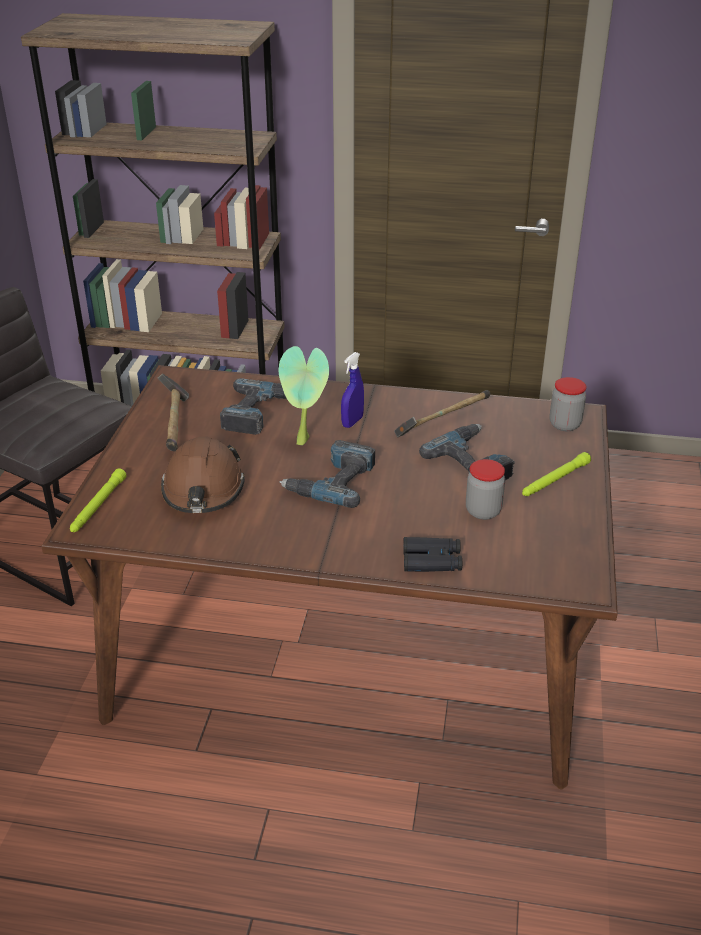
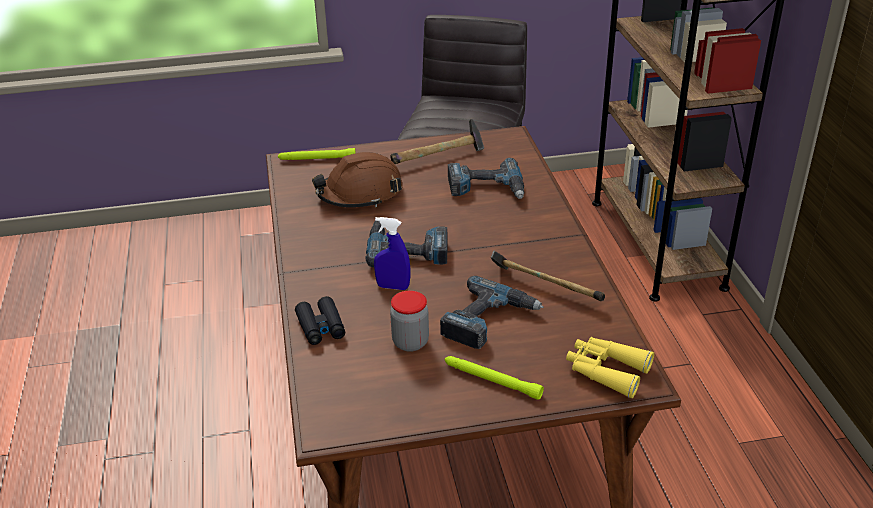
camera: 70 degrees right, 0 degrees up
(305, 442) = (457, 221): potted plant -> none
(352, 422) = (507, 237): blue spray bottle -> blue spray bottle (393, 287)
(564, 424) = (606, 371): jar -> yellow binoculars

